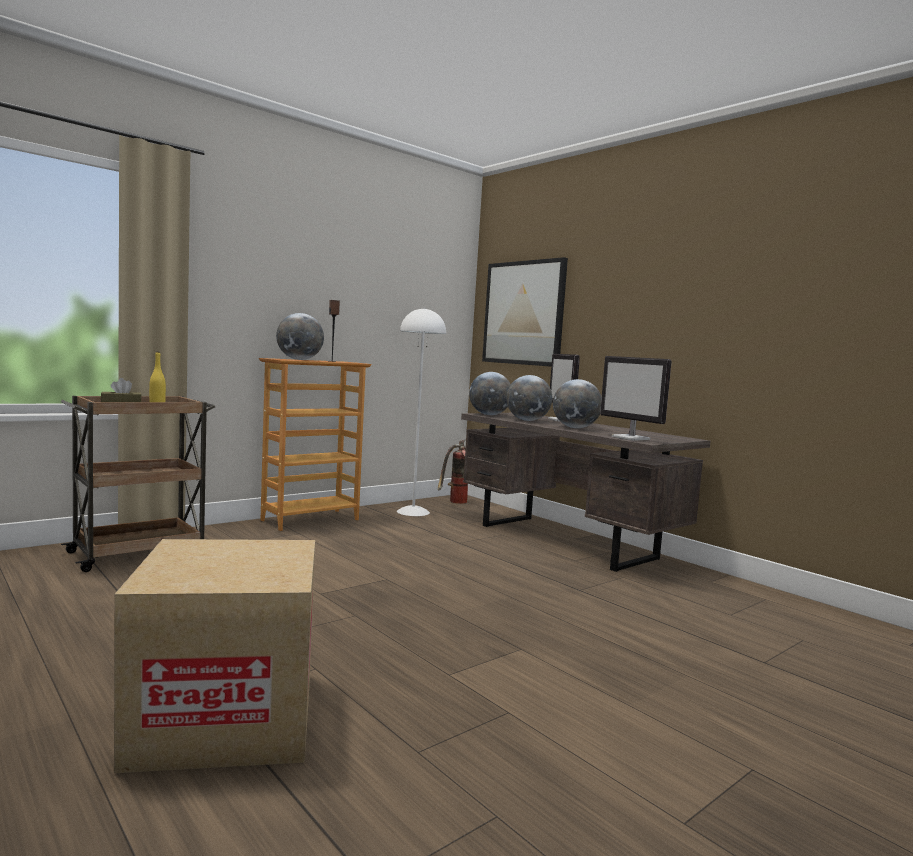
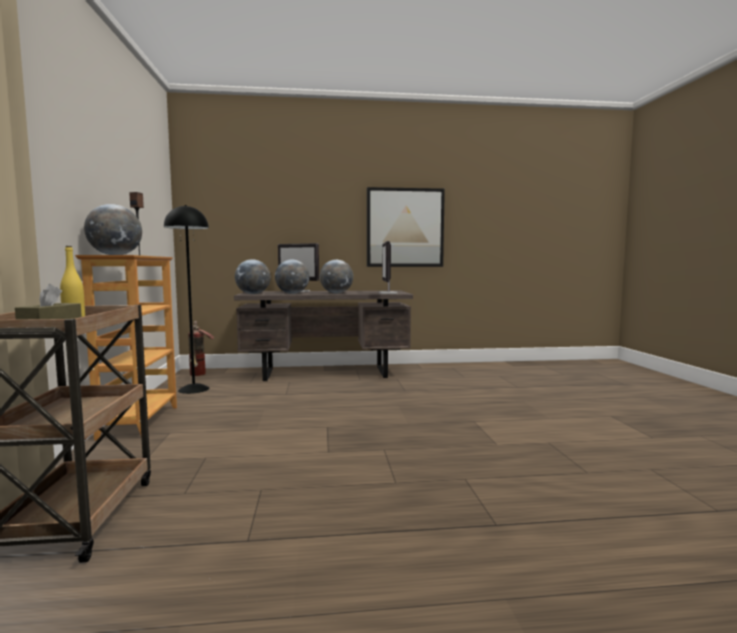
camera: 55 degrees left, 0 degrees up
(225, 717) = (528, 523): cardboard box -> none
(413, 512) = (194, 389): white floor lamp -> black floor lamp
(524, 313) = (235, 213): picture -> picture (405, 228)
(631, 438) = (387, 293): monitor -> monitor turned 90 degrees clockwise

